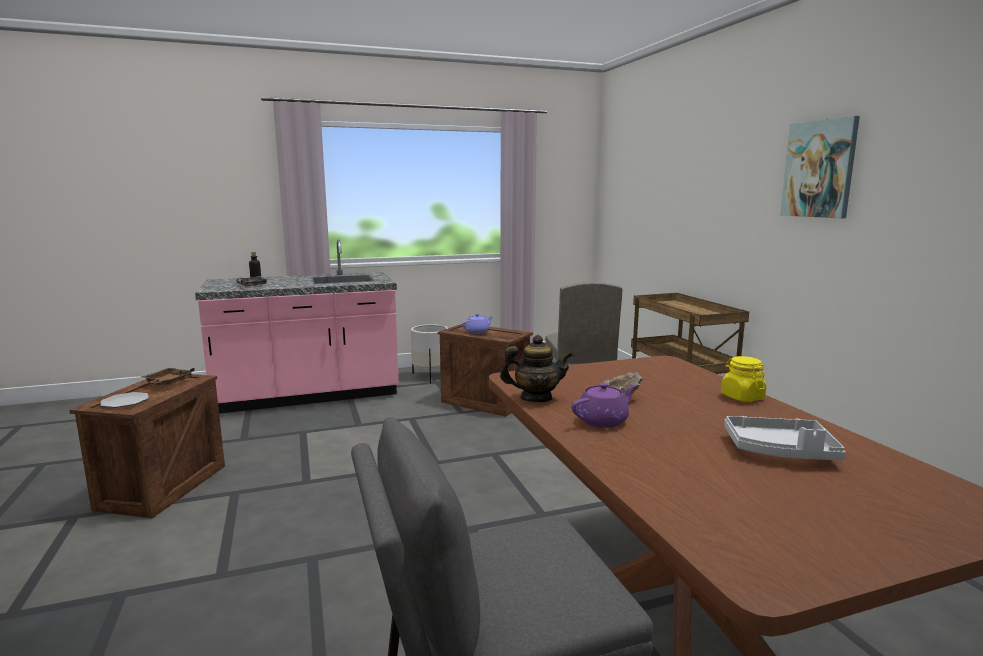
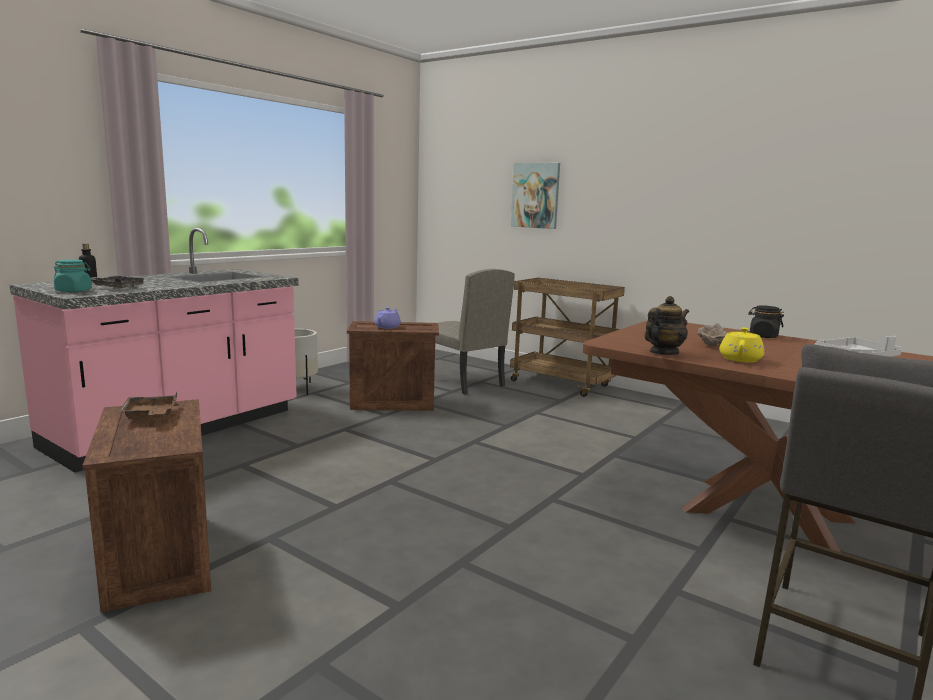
camera: 35 degrees left, 0 degrees up
(125, 402) = (148, 442): plate -> none
(219, 287) = (74, 291): none -> turquoise jar
(603, 421) = (740, 359): purple teapot -> yellow teapot
(742, 397) = (763, 336): yellow jar -> black jar
(819, 169) = (686, 169): picture -> picture (535, 195)

